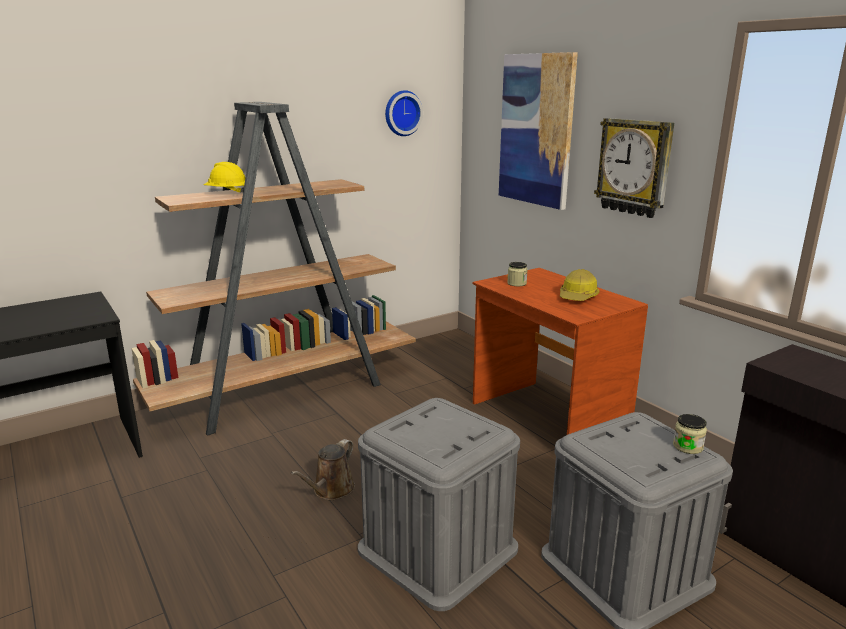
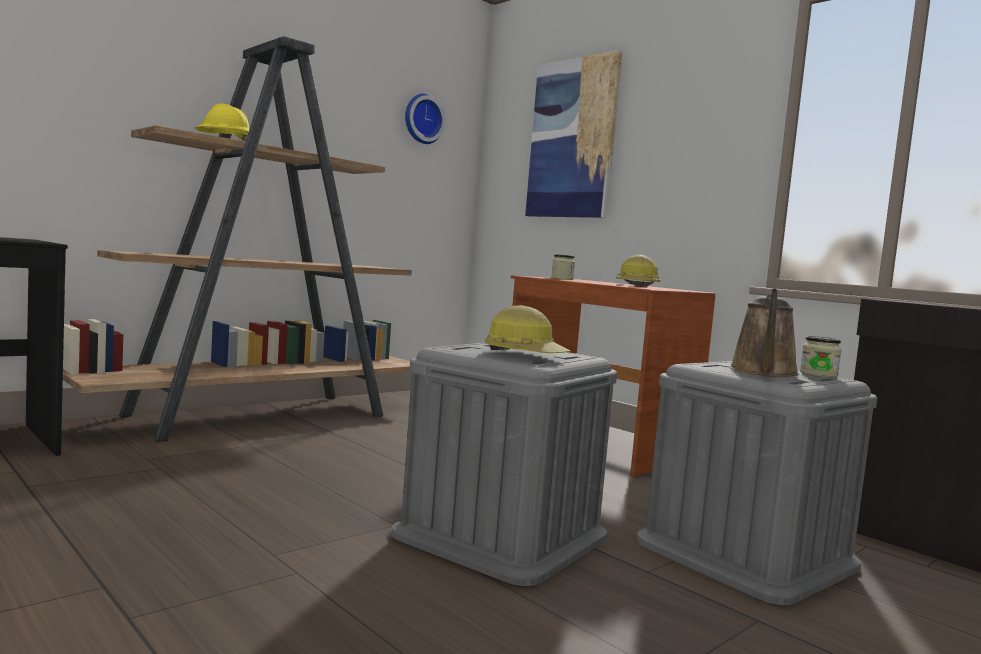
camera: 10 degrees left, 15 degrees down
(331, 490) = (340, 488): brown watering can -> brown watering can (763, 372)
(441, 439) = (524, 355): none -> hard hat
(634, 167) = (689, 157): wall clock -> none

